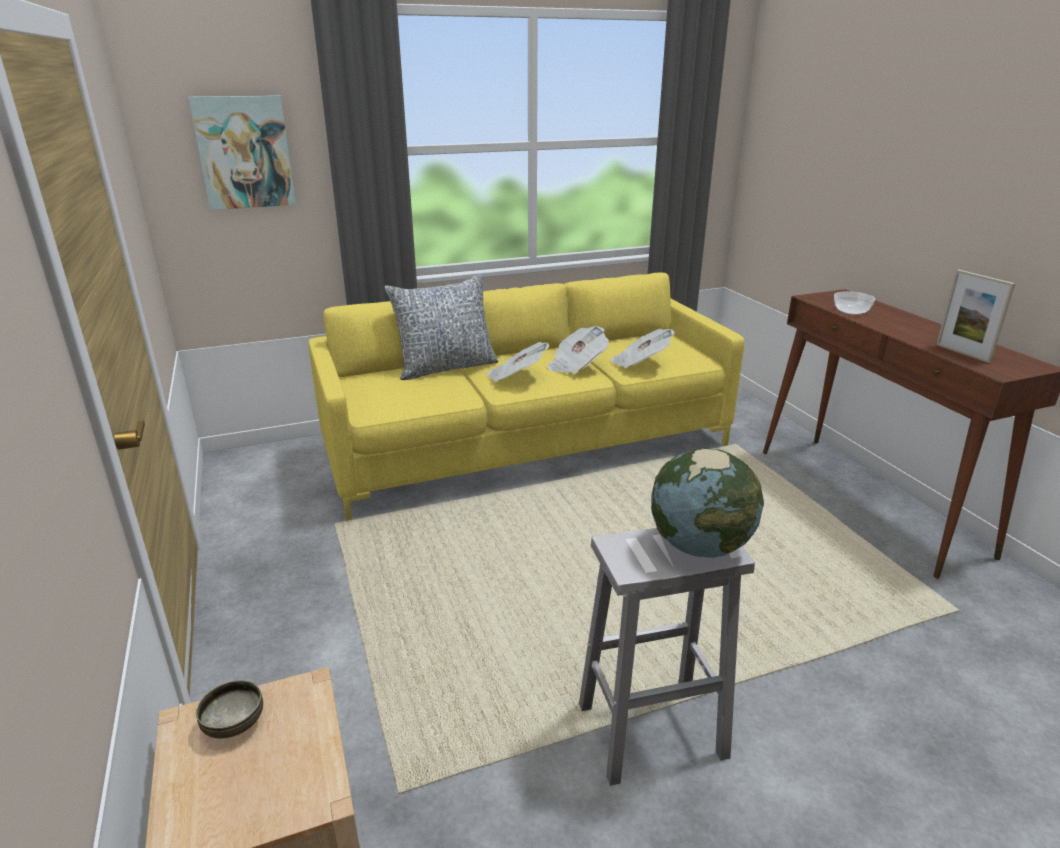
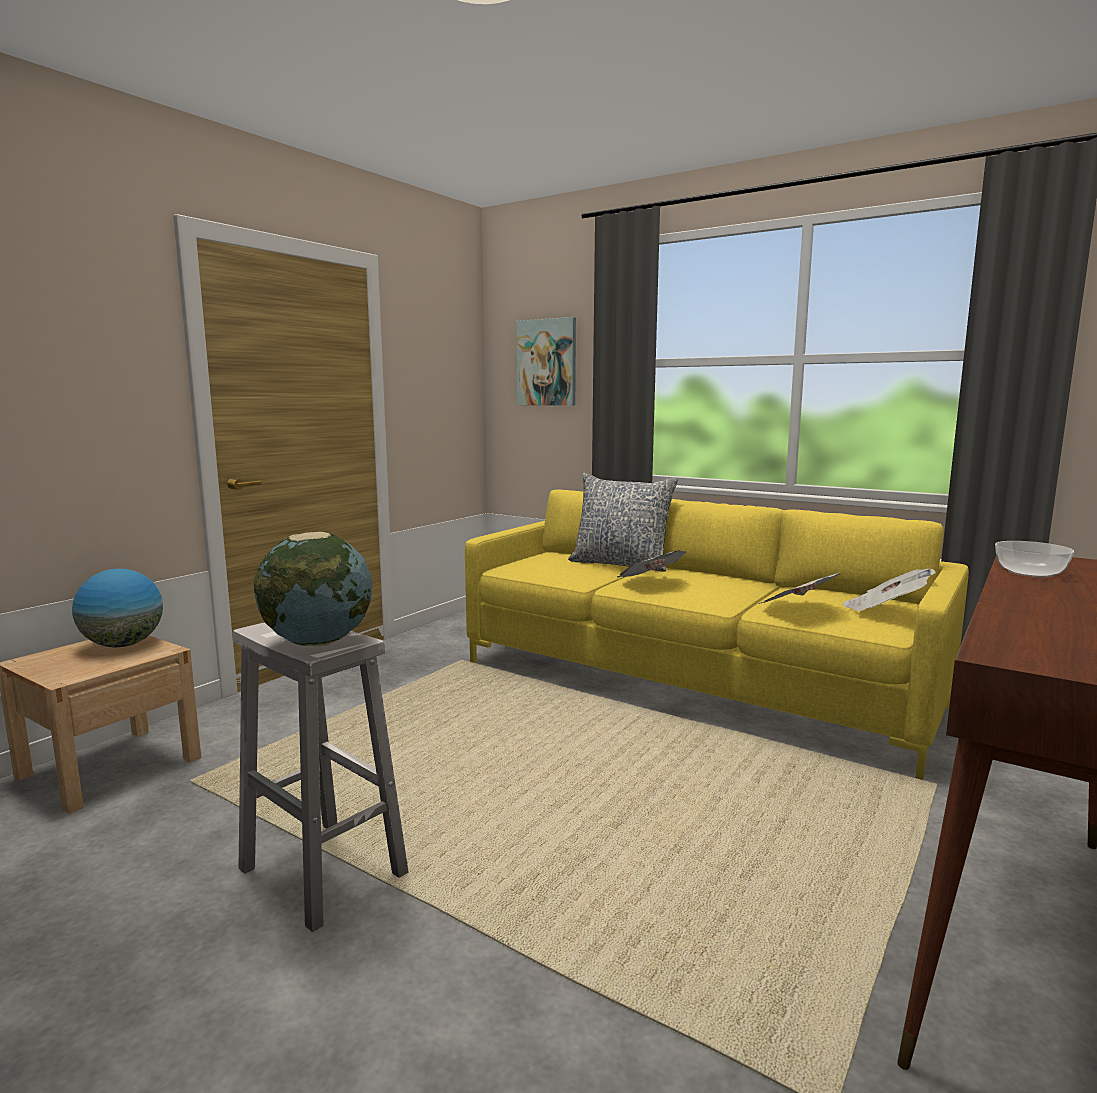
camera: 55 degrees right, 15 degrees down
(234, 725) = (122, 645): bowl -> globe
(576, 365) = (725, 591): newspaper -> newspaper (884, 611)
(962, 353) = (1032, 631): picture frame -> none

